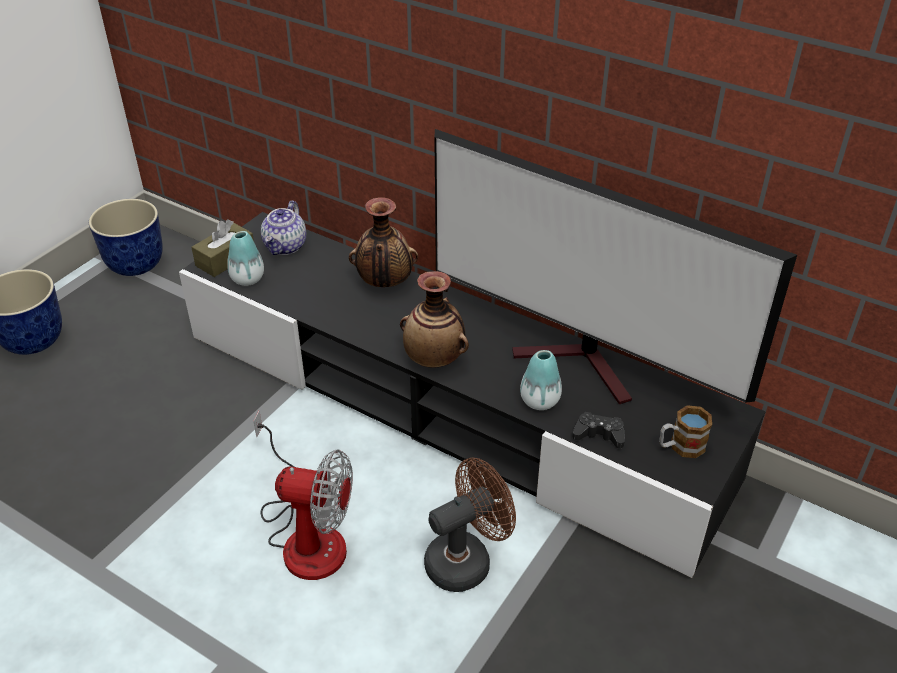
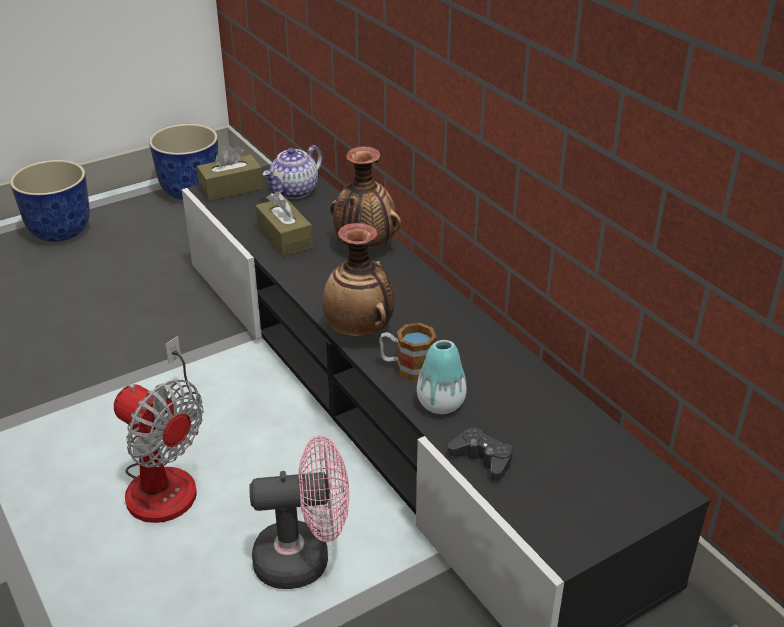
camera: 25 degrees right, 5 degrees down
(247, 279) = (237, 210): vase -> none
(310, 294) = (284, 238): none -> brown tissue box
(466, 559) = (304, 558): brown fan -> pink fan
(583, 364) = (518, 382): television -> none
(680, 446) = (571, 503): mug -> mug (407, 367)

